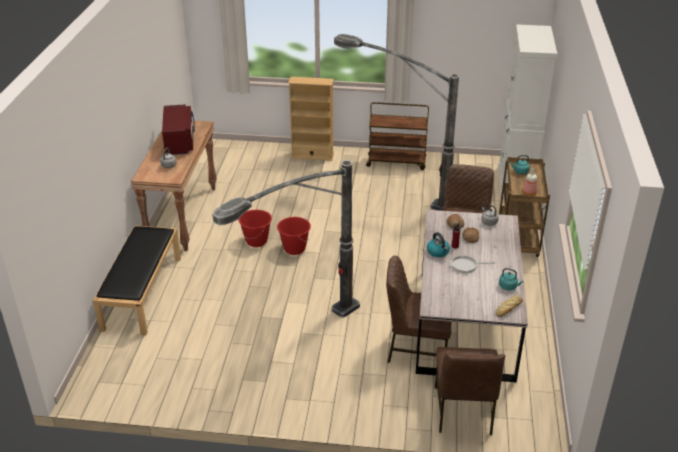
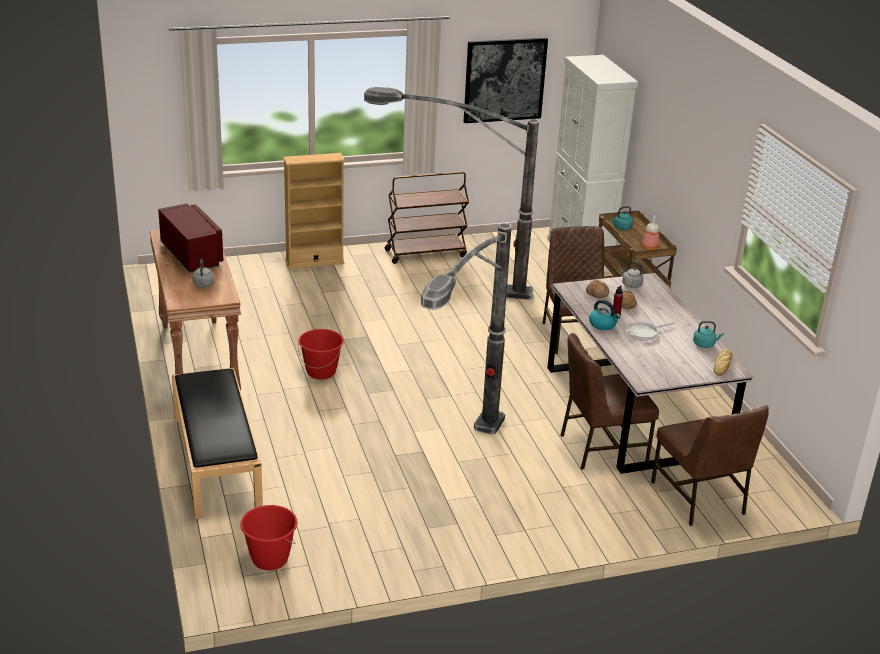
camera: 25 degrees left, 5 degrees down
(294, 249) = (376, 371): red bucket -> red bucket (269, 559)
(471, 37) = (504, 80): none -> picture

